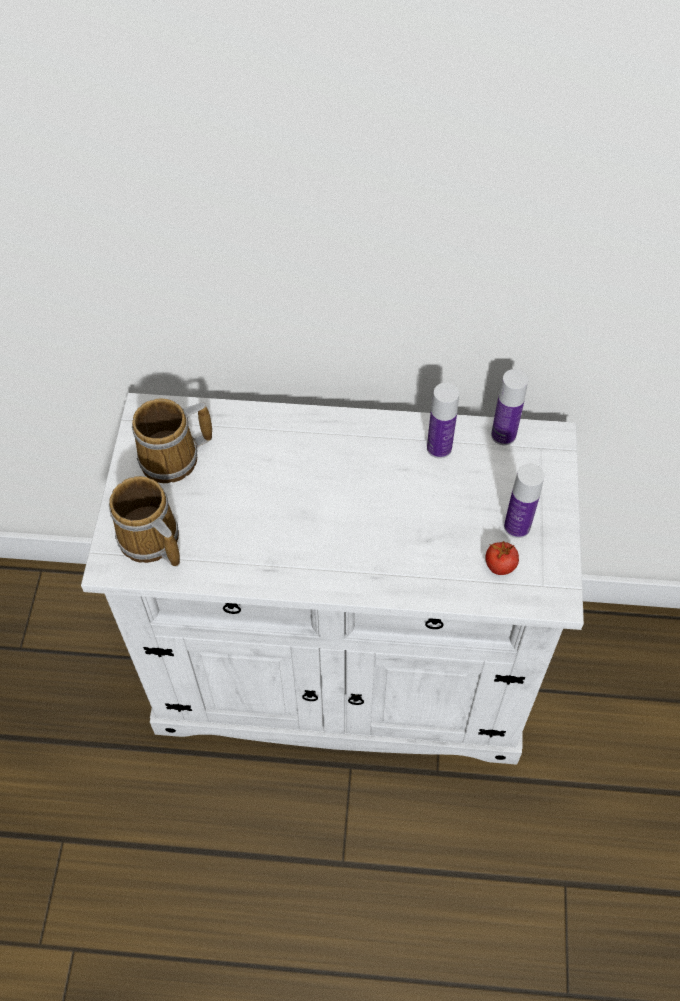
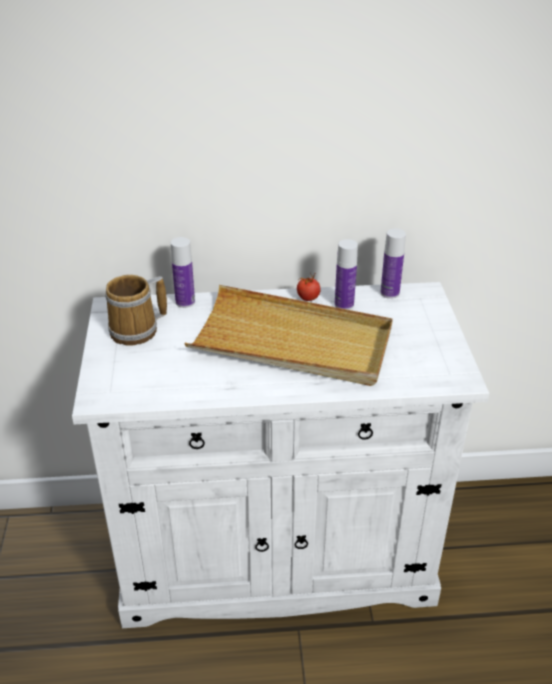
camera: 10 degrees left, 20 degrees down
(150, 541) = (126, 381): mug -> none
(359, 505) = (292, 342): none -> beige tray
(500, 565) = (412, 365): tomato -> tomato (308, 298)
(517, 527) = (417, 342): bottle -> bottle (185, 302)

